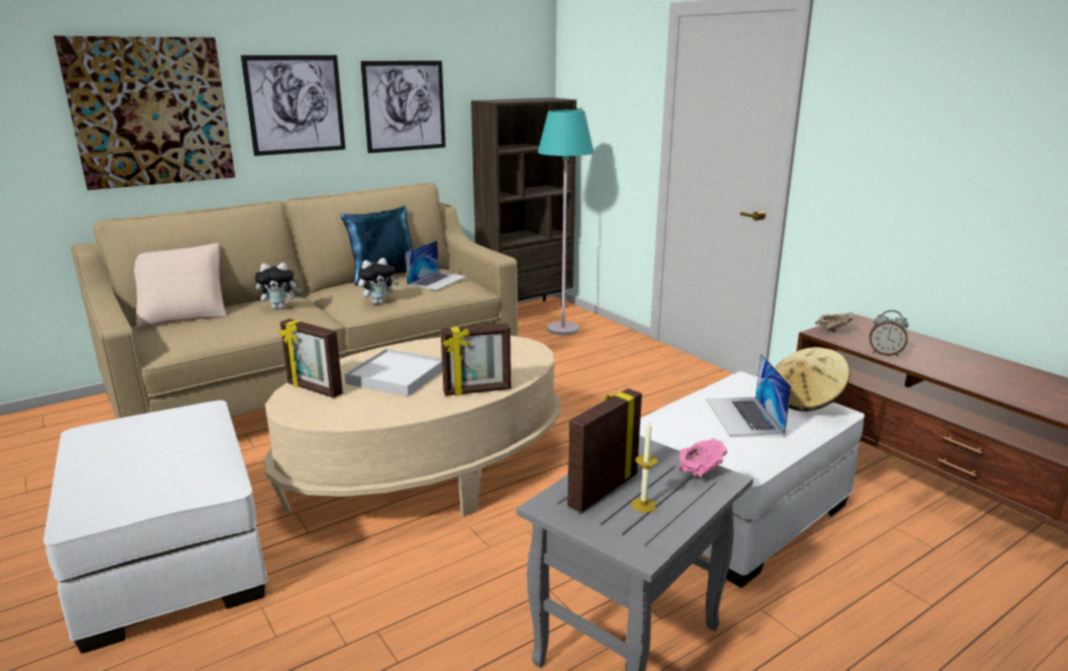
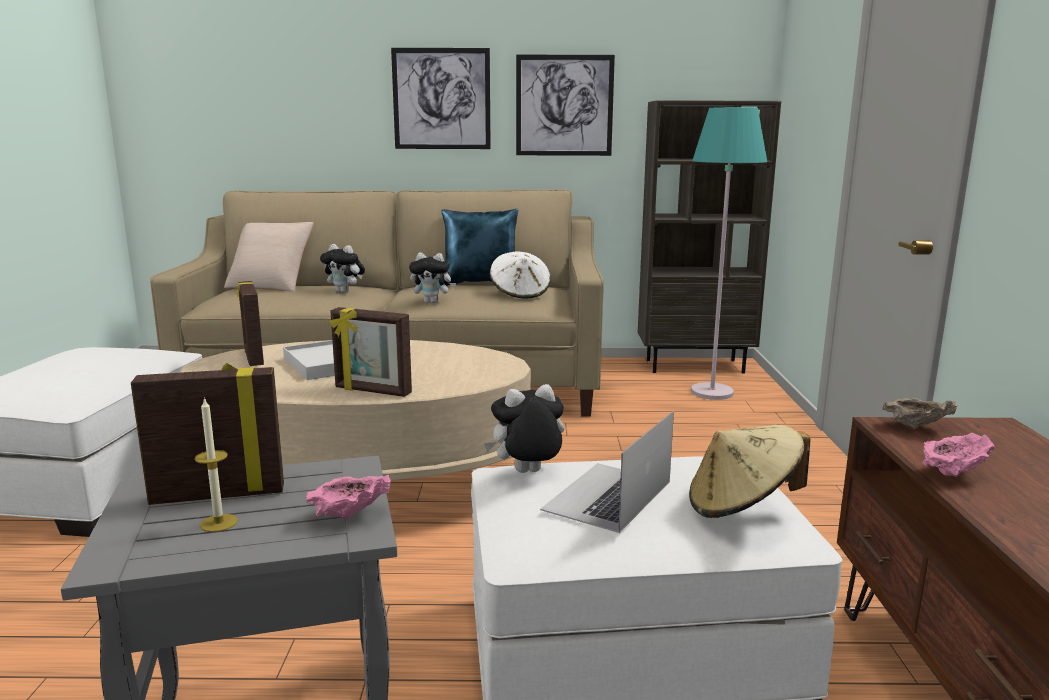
camera: 35 degrees right, 5 degrees down
(151, 112) = (306, 100): picture -> none
(437, 280) = (520, 293): laptop -> white hat
(677, 417) = (527, 473): none -> plush toy
(885, 353) = (951, 474): alarm clock -> pink bowl

